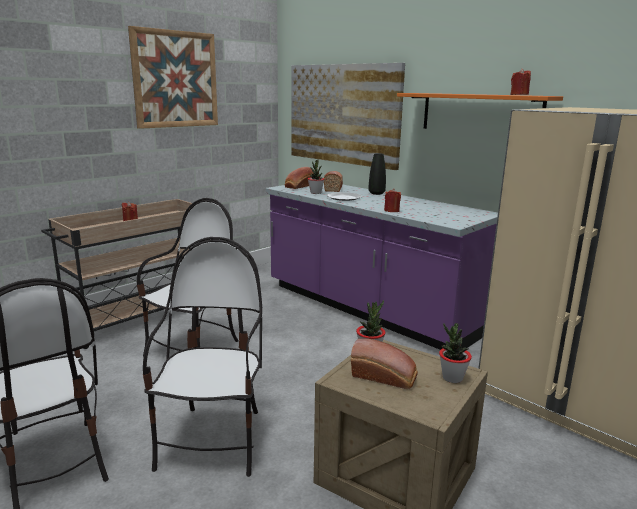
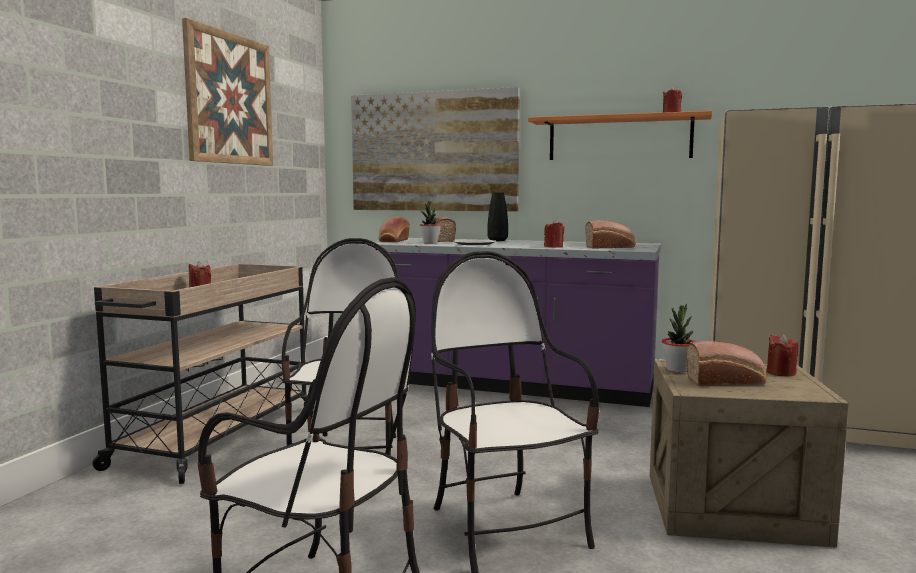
camera: 25 degrees left, 10 degrees down
(438, 216) = (611, 247): none -> bread
(452, 378) = (781, 373): potted plant -> red candle

